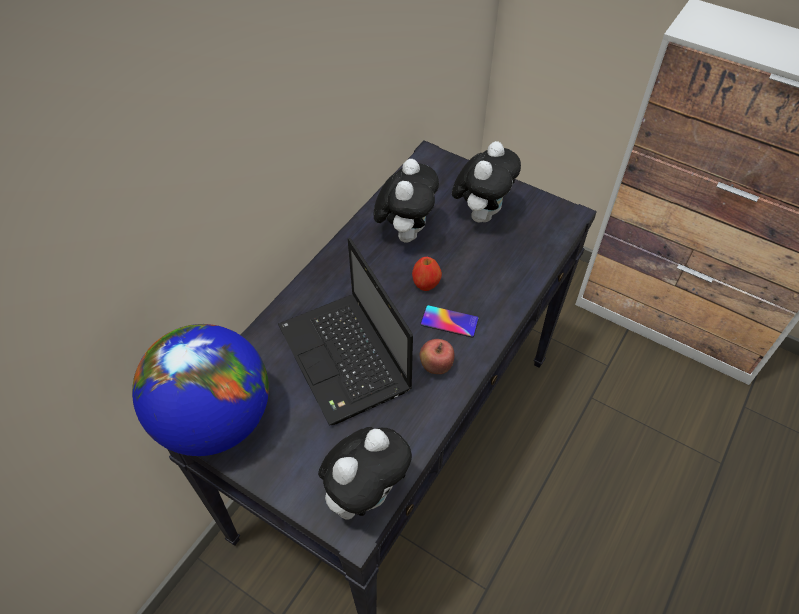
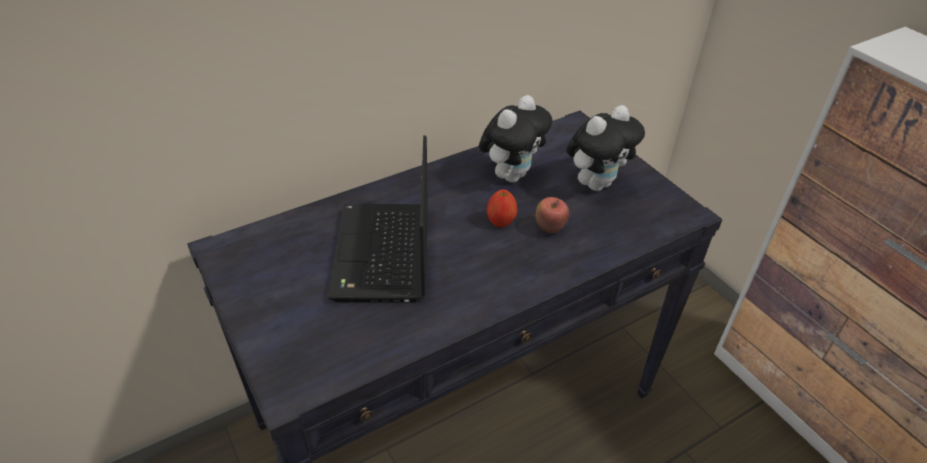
camera: 25 degrees right, 10 degrees down
(215, 420) = (240, 258): globe -> none
(366, 493) = (321, 369): plush toy -> none
(436, 366) = (462, 291): apple -> apple (549, 228)
(449, 321) = (502, 259): phone -> none

